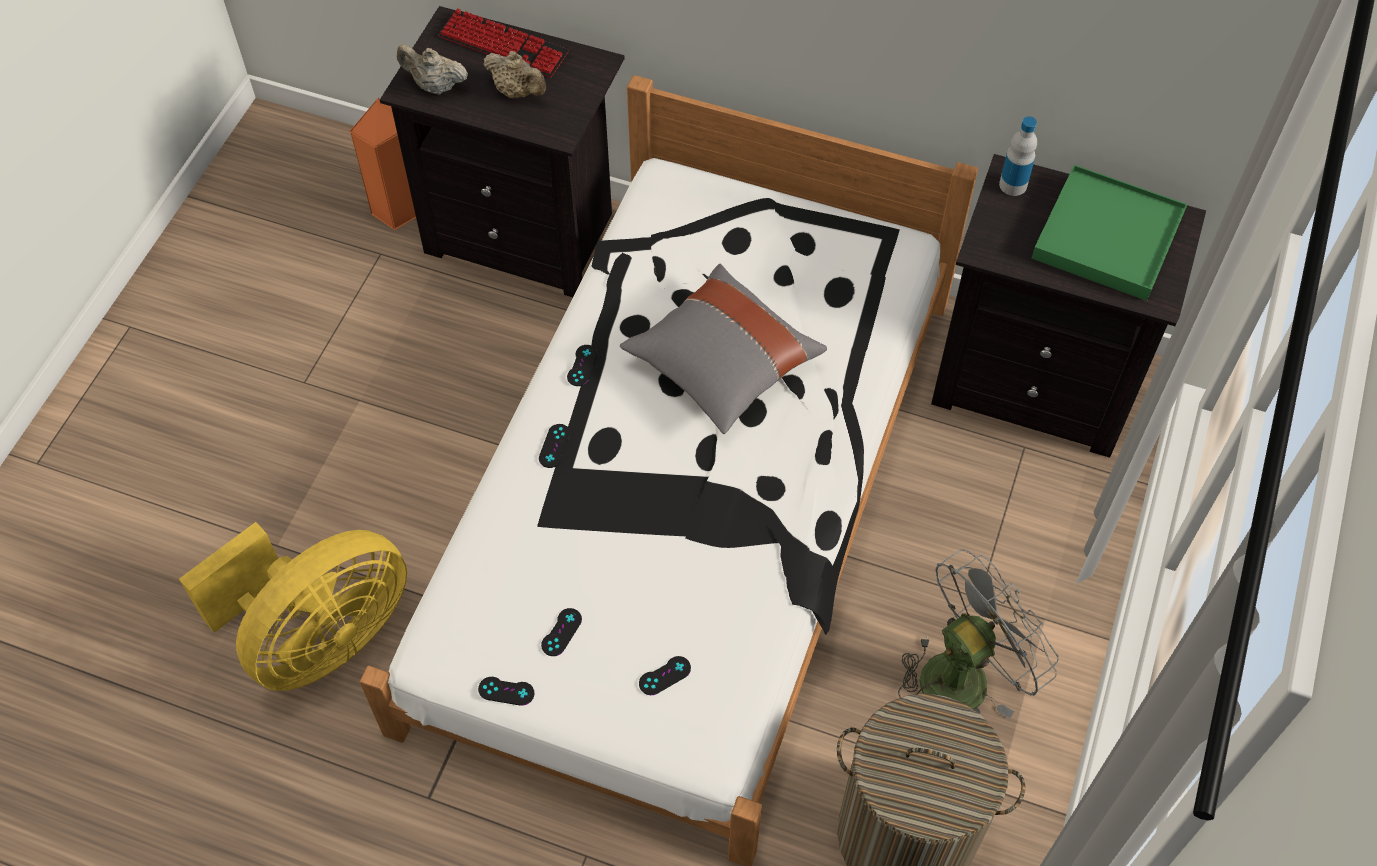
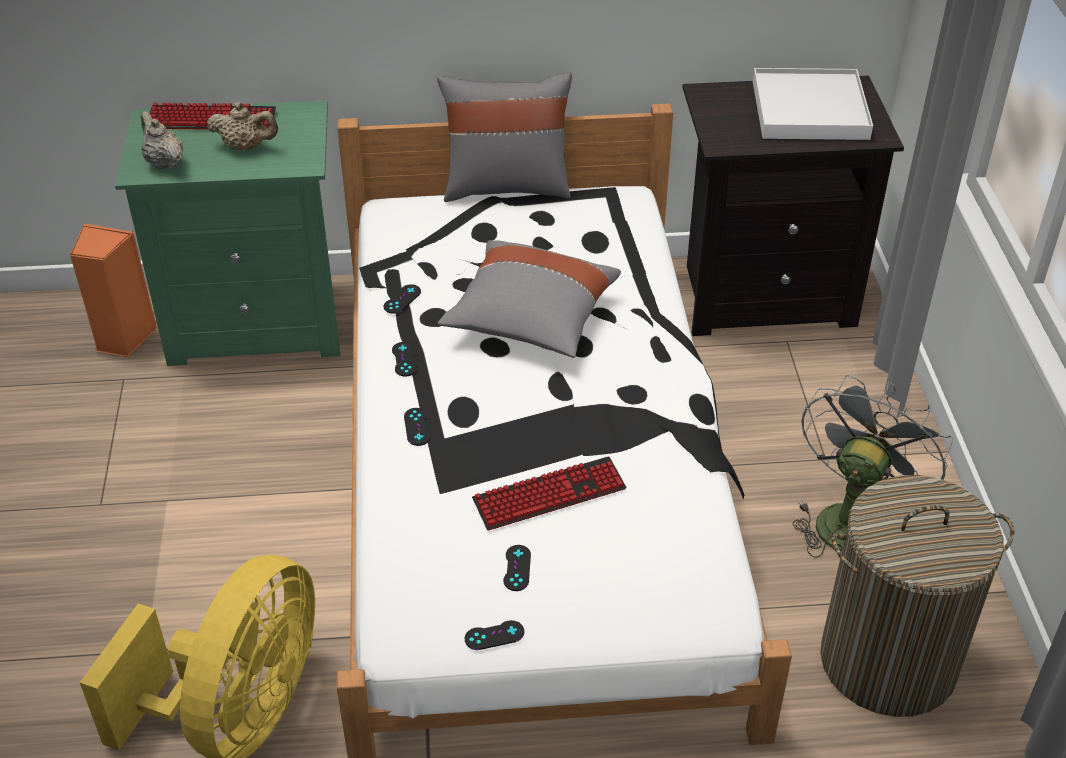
camera: 25 degrees left, 15 degrees down
(435, 86) = (164, 163): beige teapot -> beige teapot turned 60 degrees clockwise
(526, 233) = (258, 322): black nightstand -> green nightstand
(630, 568) = (549, 495): none -> keyboard
(664, 676) = (635, 567): black game controller -> black game controller (402, 299)
(790, 190) = (506, 186): none -> grey pillow
(1013, 185) = (712, 98): bottle -> none
(1107, 237) = (810, 110): green tray -> white tray

